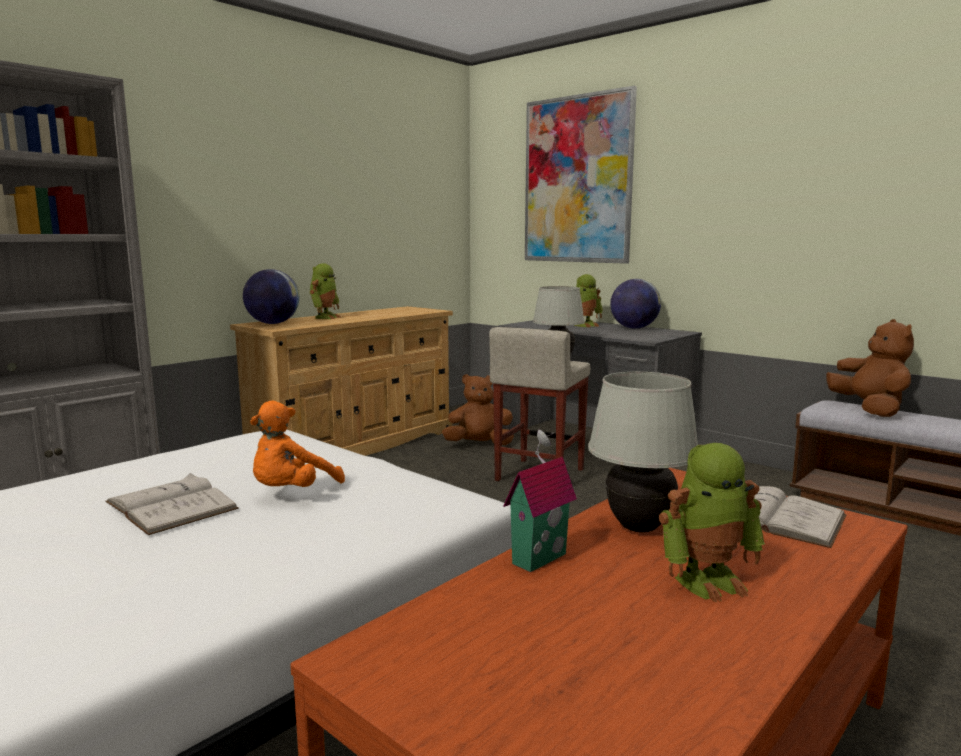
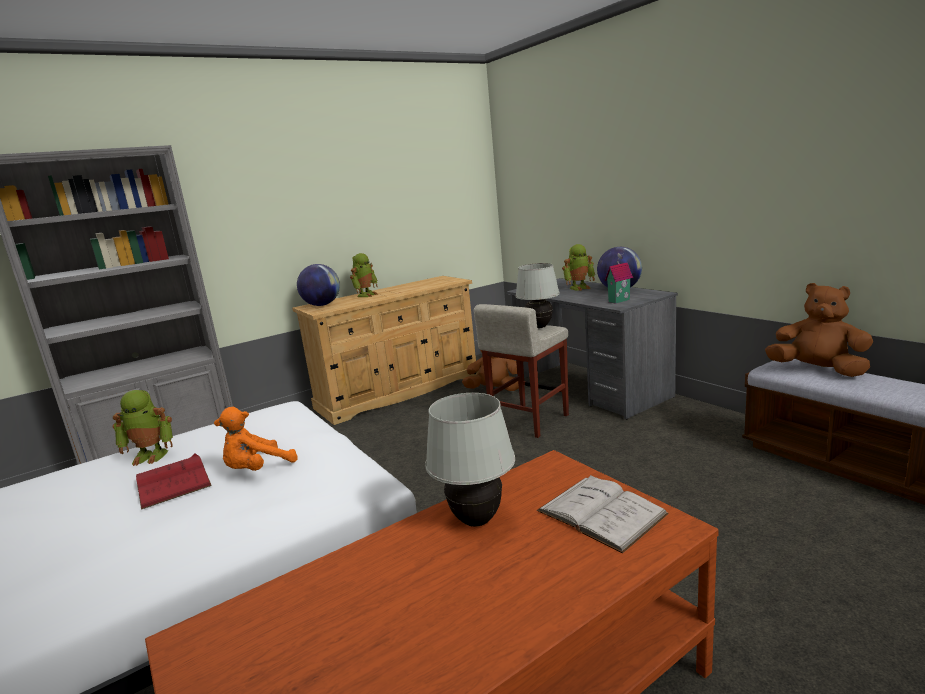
camera: 15 degrees right, 5 degrees up
(171, 505) = (172, 481): white book -> red book
(536, 557) = (375, 548): toy house -> toy house (618, 300)
(577, 180) = (572, 159): picture -> none
(708, 580) = (488, 583): toy robot -> toy robot (151, 455)
(870, 410) = (817, 370): brown plush toy -> brown plush toy turned 60 degrees counterclockwise

